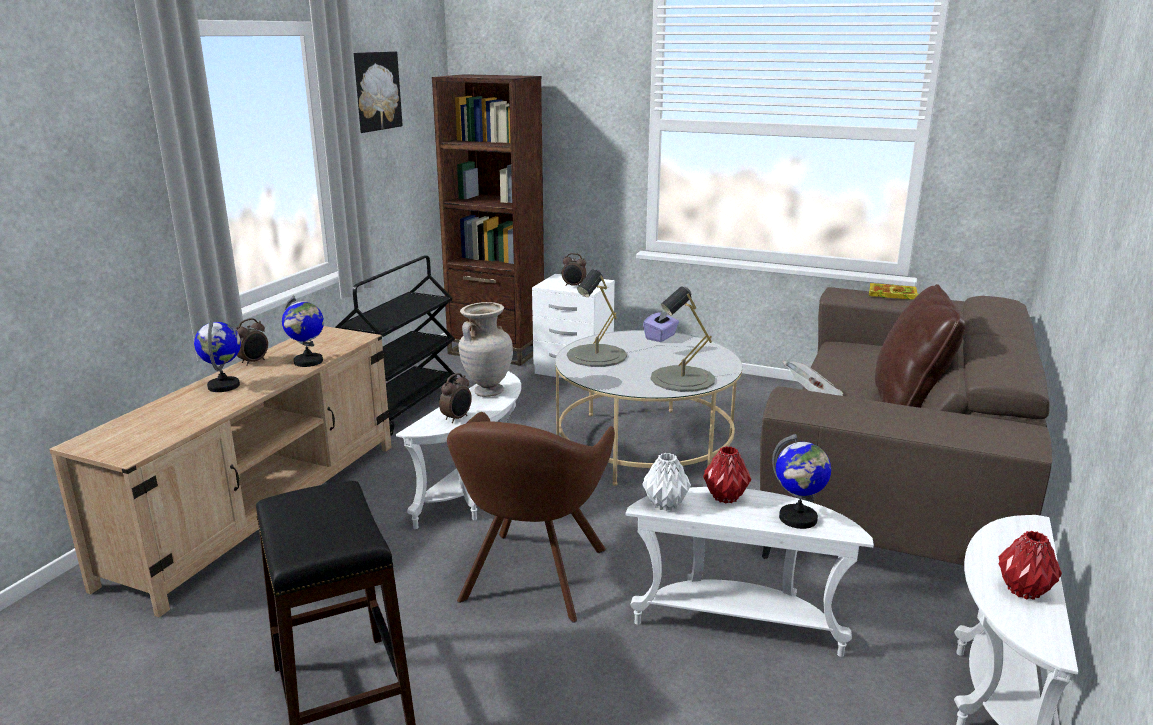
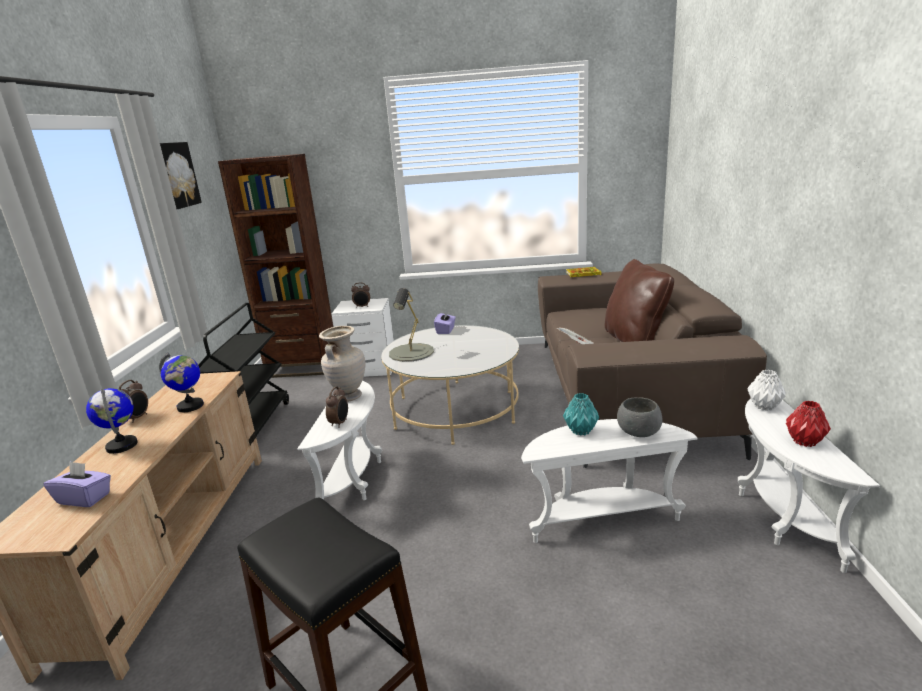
camera: 20 degrees left, 0 degrees up
(165, 427) = (85, 498): none -> purple tissue box
(532, 579) = (438, 532): brown armchair -> none
(664, 504) = (545, 447): white vase -> white vase (763, 407)
(682, 379) = (484, 355): grey table lamp -> none
(725, 498) = (581, 431): red vase -> turquoise vase
(798, 519) = (638, 433): globe -> grey bowl

